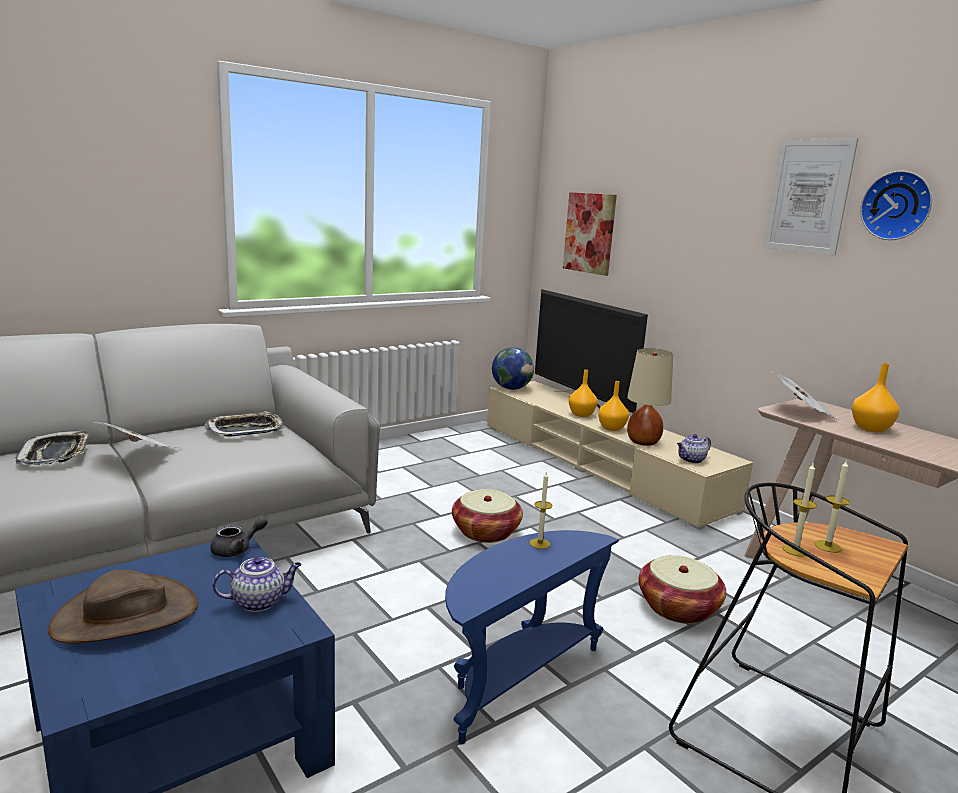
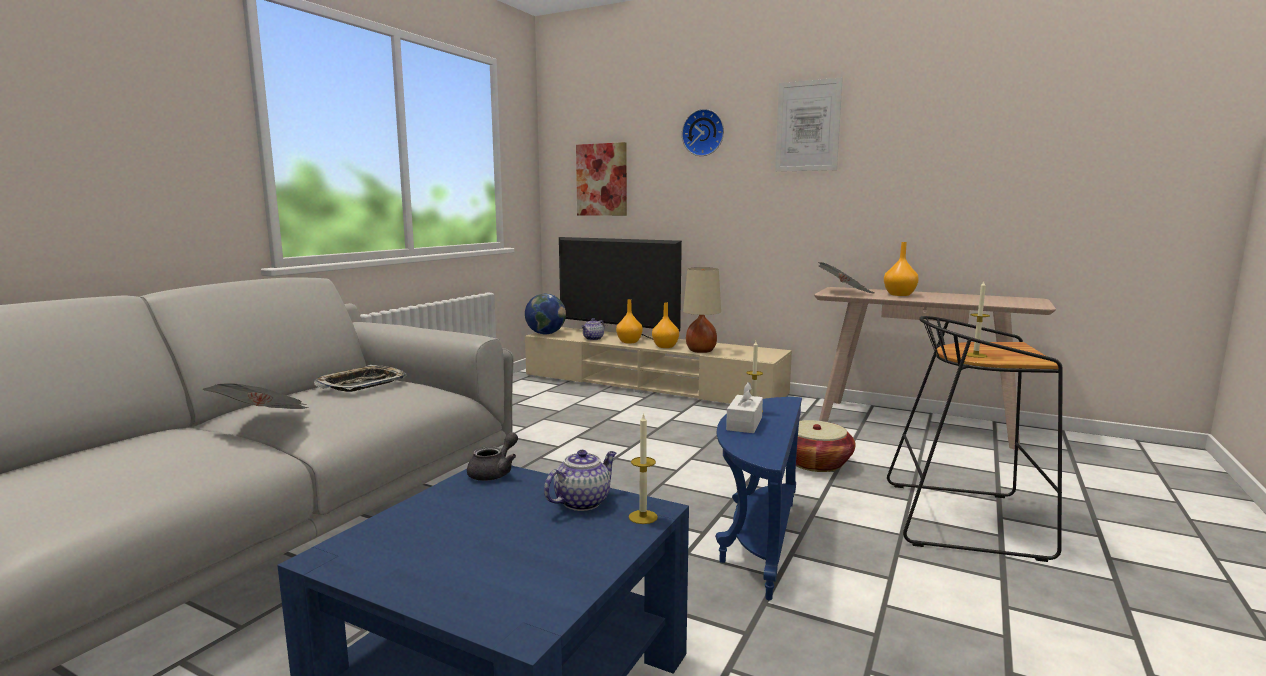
camera: 25 degrees left, 5 degrees down
(56, 454) = (148, 440): tray -> none
(125, 616) = (460, 548): brown hat -> none
(486, 532) = (613, 449): basket -> none
(508, 557) = (744, 423): none -> white tissue box
(691, 460) = (750, 355): teapot -> teapot (593, 339)
(827, 546) = (988, 350): candle -> candle (643, 517)
(897, 206) = (880, 126): wall clock -> wall clock (704, 133)

